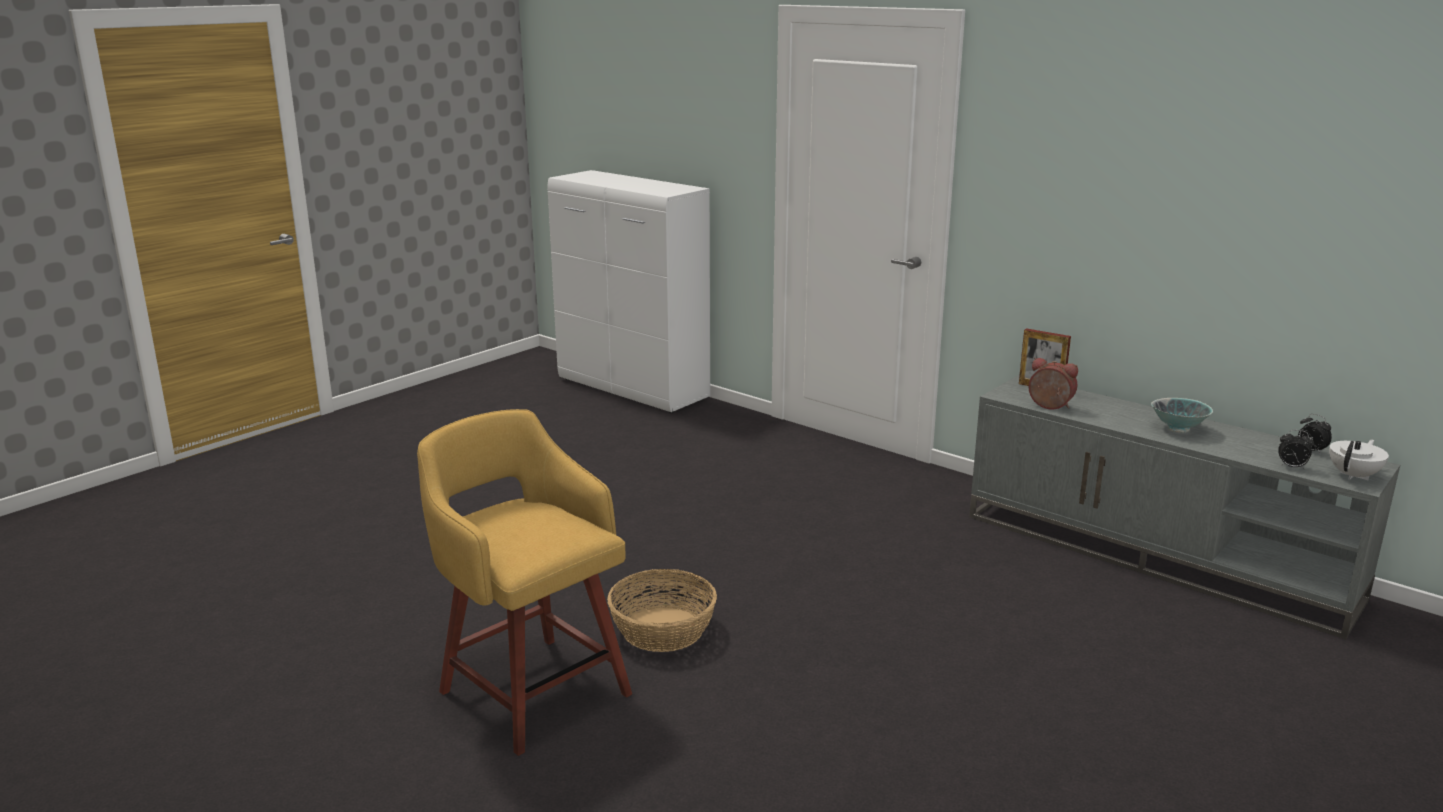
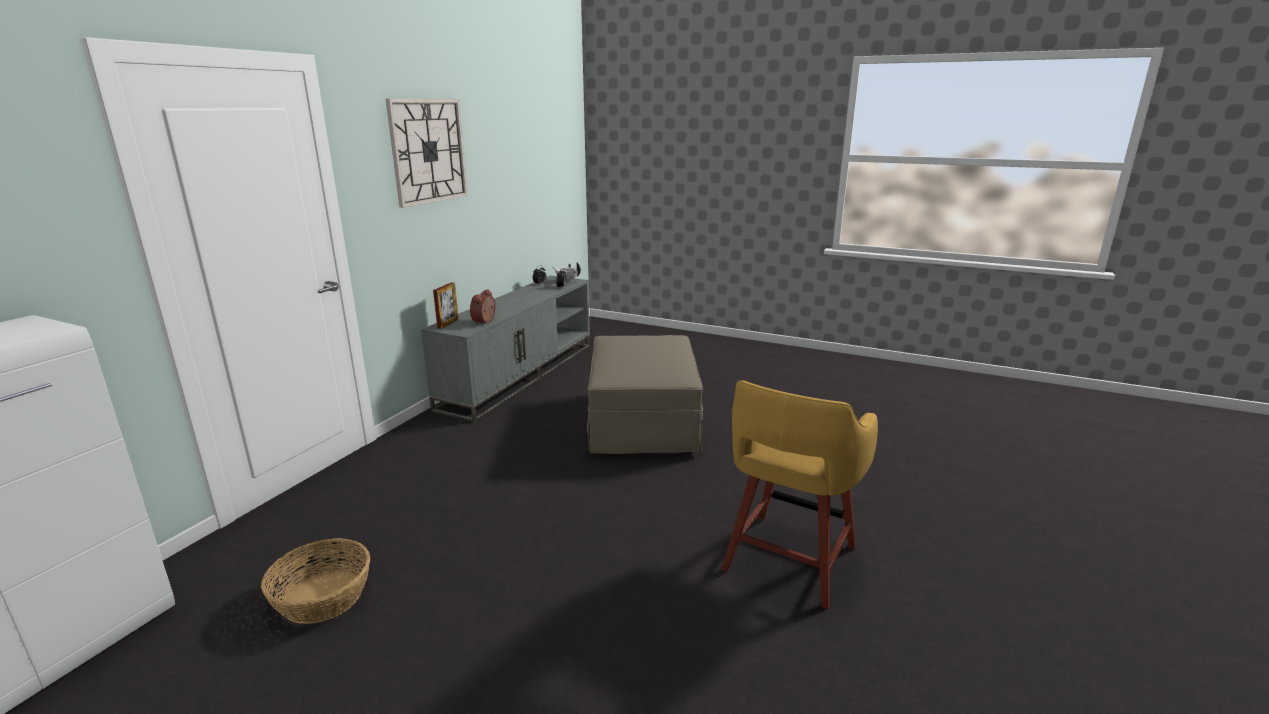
camera: 105 degrees left, 0 degrees up
(662, 630) = (678, 518): basket -> basket (324, 597)
(948, 647) = (643, 422): none -> beige ottoman
(1116, 143) = (428, 151): none -> wall clock
(1178, 429) = (517, 300): bowl -> none

